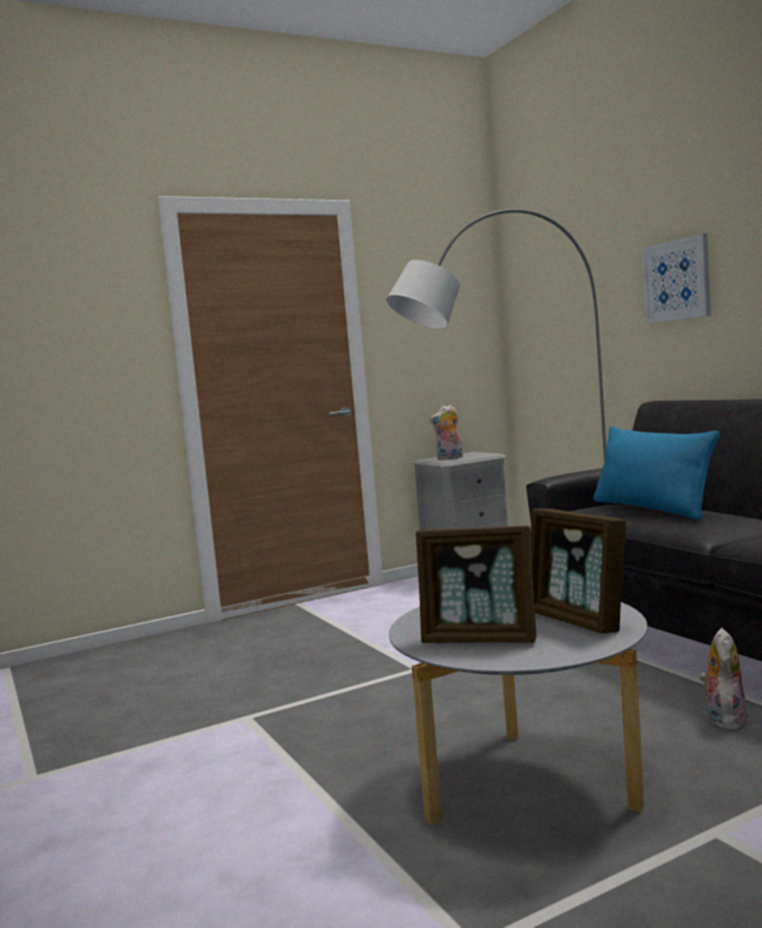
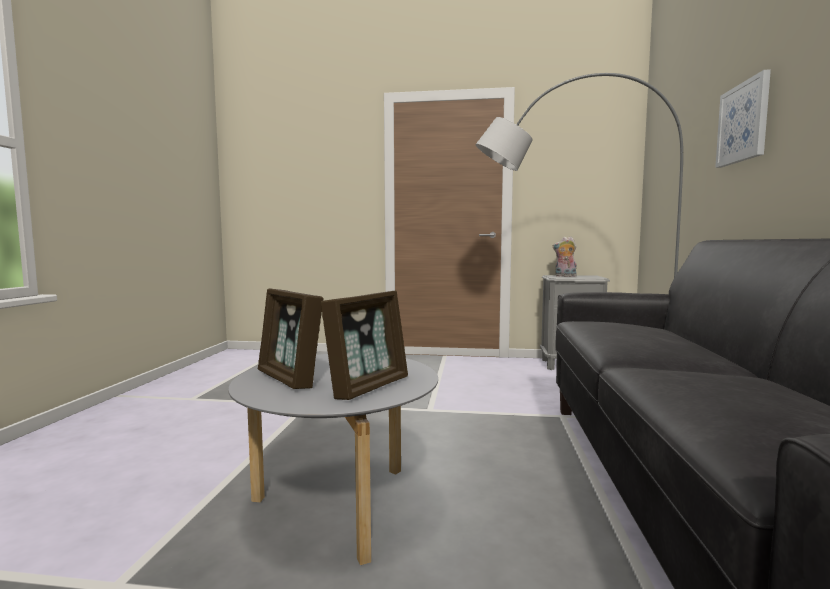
camera: 35 degrees right, 0 degrees up
(577, 620) = (368, 387): picture frame -> picture frame turned 150 degrees counterclockwise
(651, 508) = (630, 329): blue pillow -> none
(724, 719) = (559, 532): plush toy -> none

